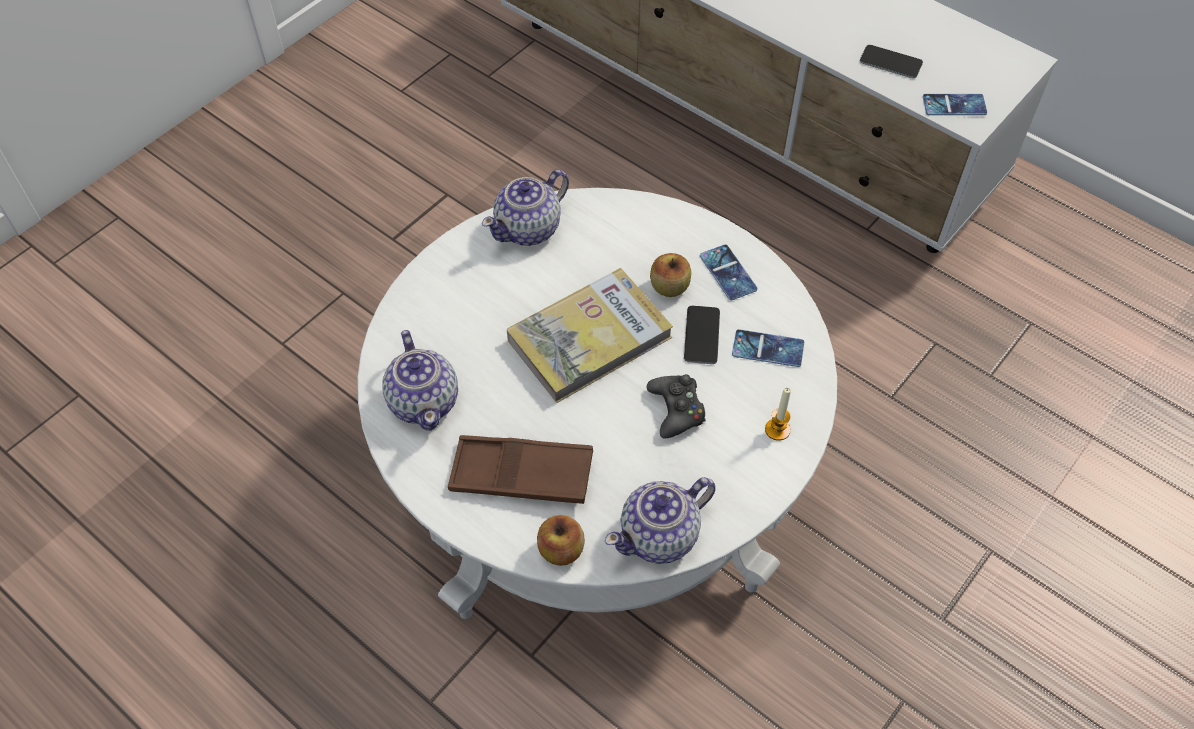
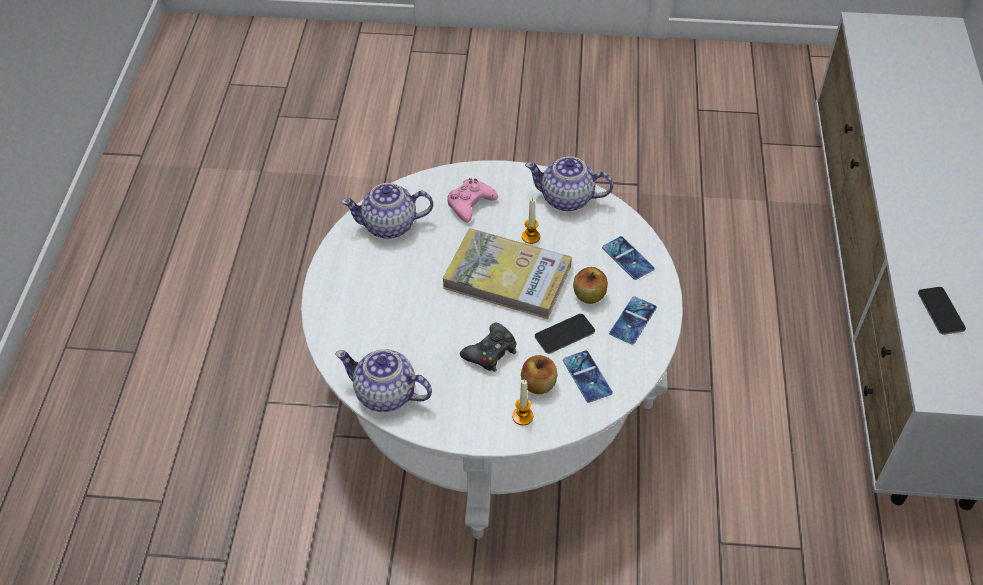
camera: 55 degrees right, 5 degrees down
(424, 401) = (390, 225): teapot -> teapot turned 45 degrees clockwise
(460, 312) = (470, 204): none -> pink game controller
(521, 475) = (375, 300): brown tray -> none
(552, 288) = (530, 237): none -> candle
(561, 550) = (337, 349): apple -> apple (538, 385)
(954, 105) = (941, 373): phone -> phone (628, 258)

